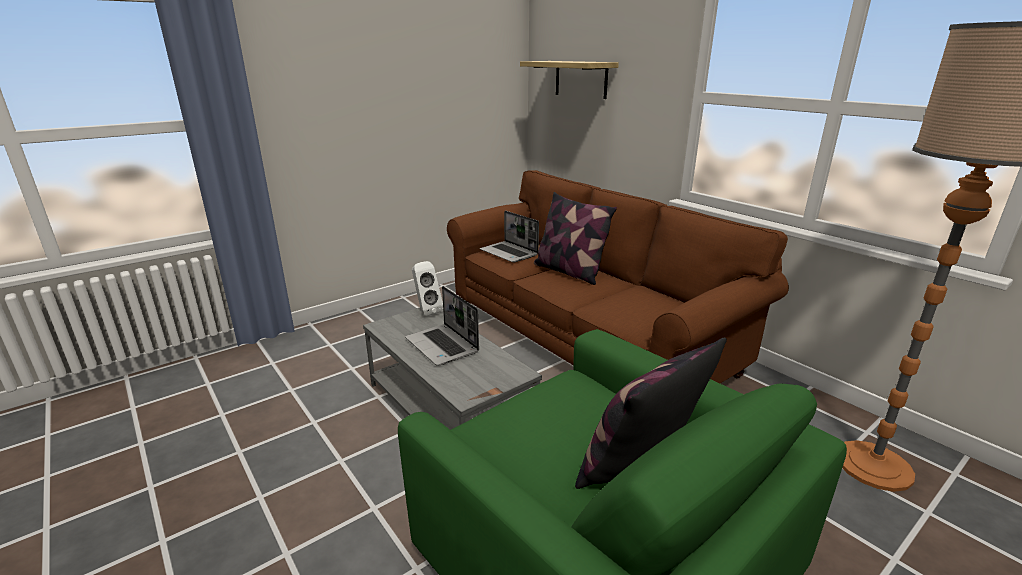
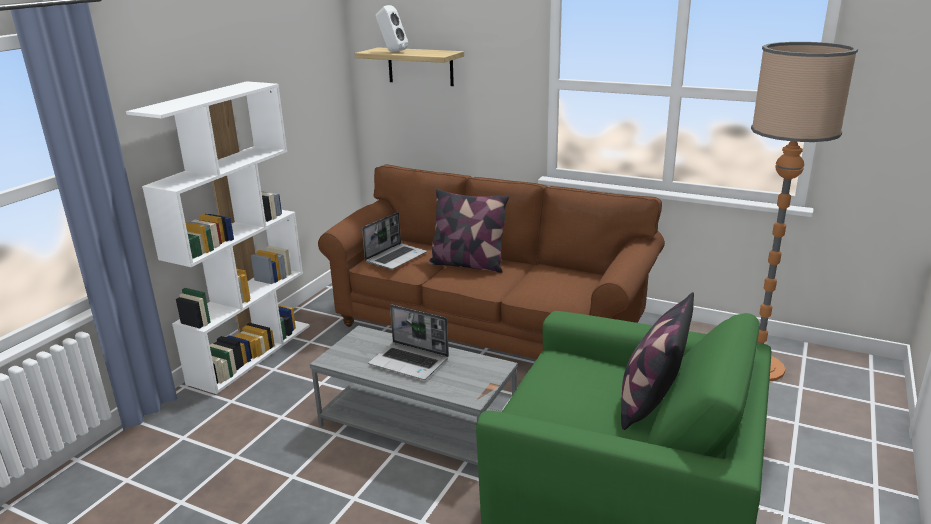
camera: 25 degrees left, 0 degrees up
(377, 311) = (251, 353): none -> white bookcase
(426, 311) = (359, 334): white speaker -> white speaker (392, 51)
(509, 253) = (396, 257): laptop -> laptop turned 75 degrees counterclockwise

